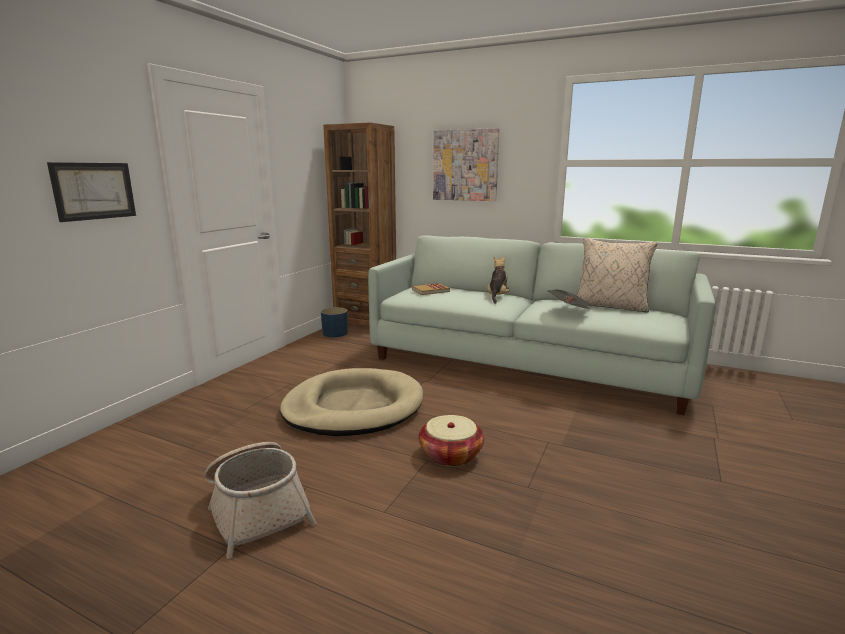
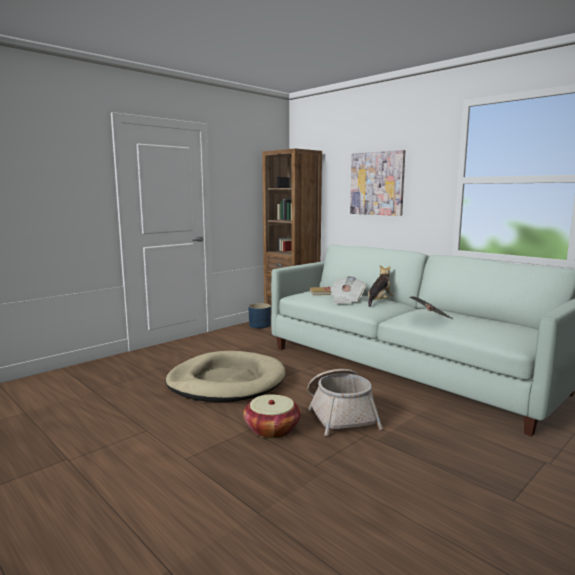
camera: 20 degrees right, 5 degrees down
(94, 191) = (62, 200): picture -> none
(257, 508) = (103, 438): basket -> basket (340, 414)
(463, 297) = (346, 300): none -> newspaper
(611, 306) = (481, 319): beige pillow -> none

